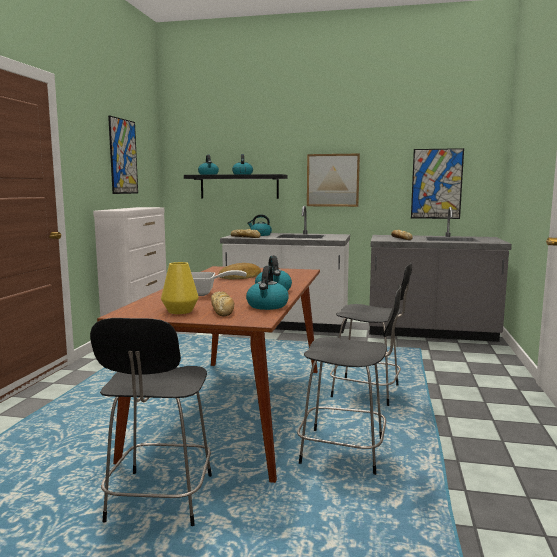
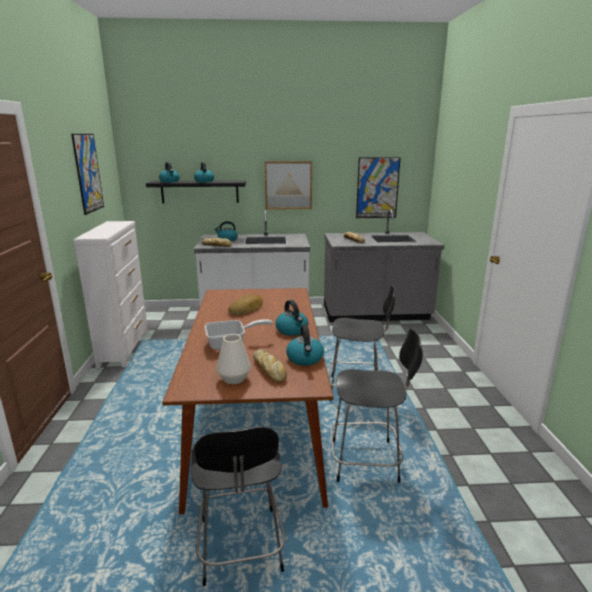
camera: 15 degrees left, 10 degrees up
(180, 311) = (234, 378): yellow vase -> white vase

